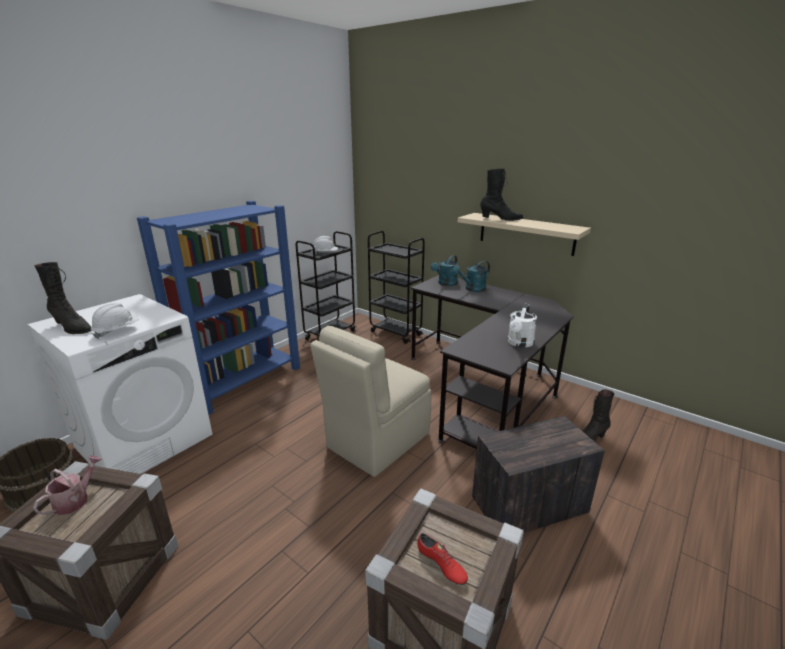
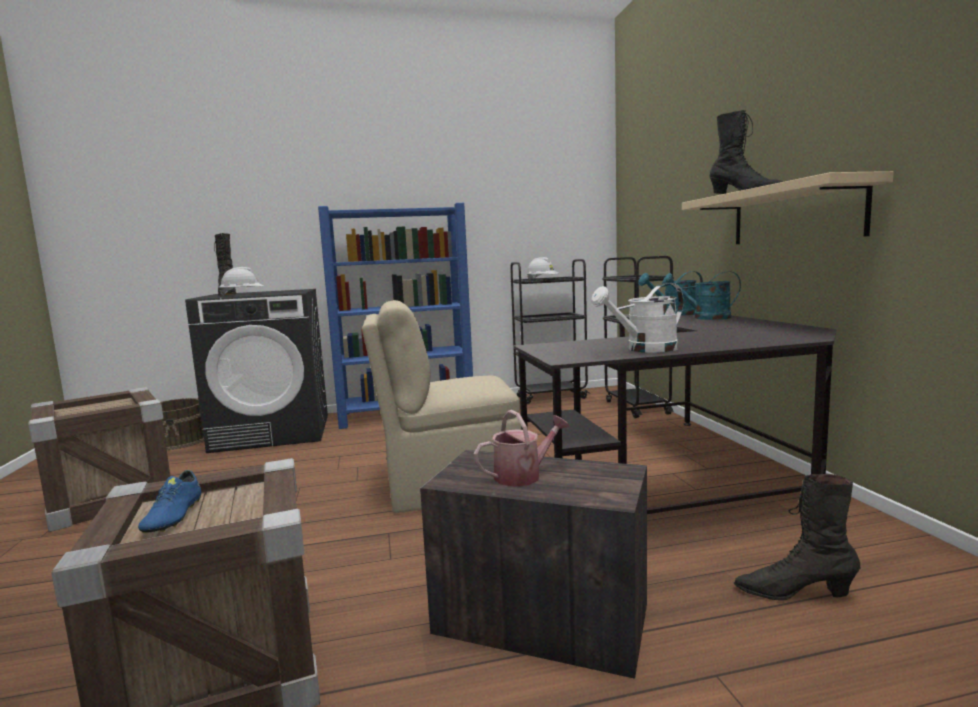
camera: 40 degrees right, 15 degrees down
(75, 500) = (107, 405): watering can -> watering can (523, 475)
(145, 440) = (273, 432): white washing machine -> black washing machine
(441, 565) = (173, 517): red shoe -> blue shoe

